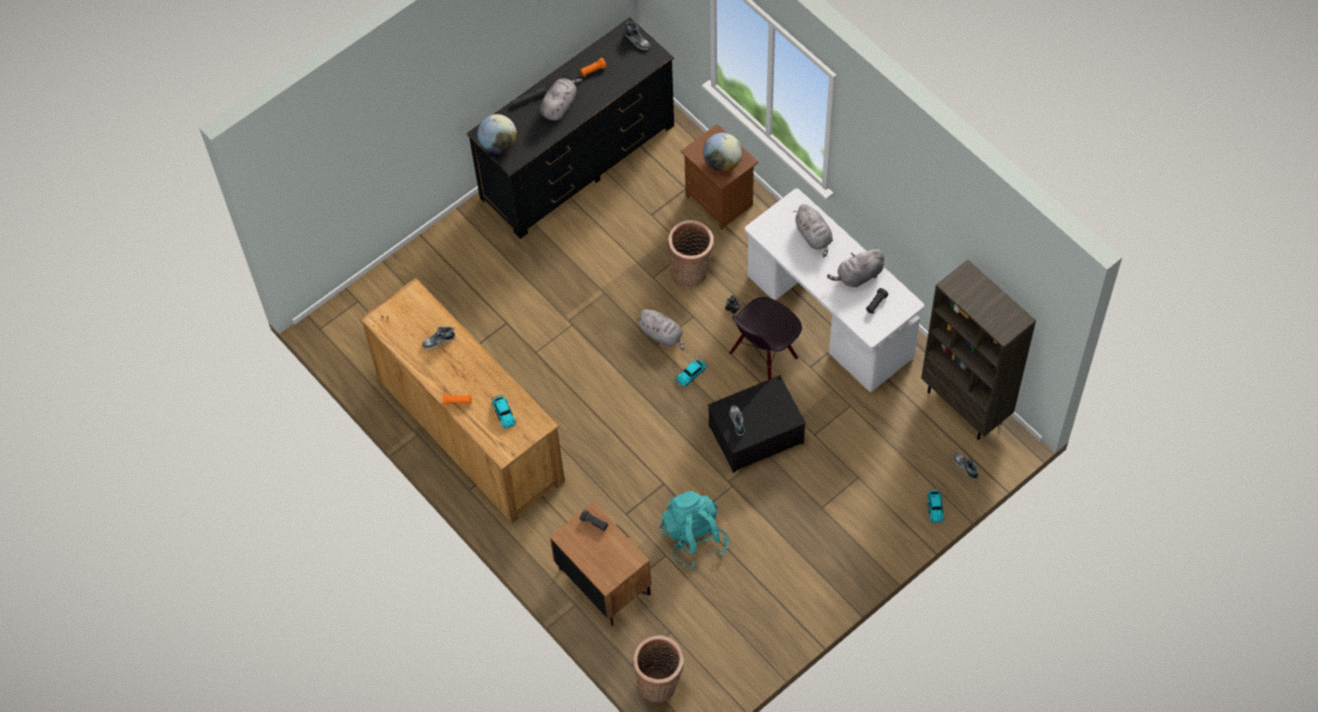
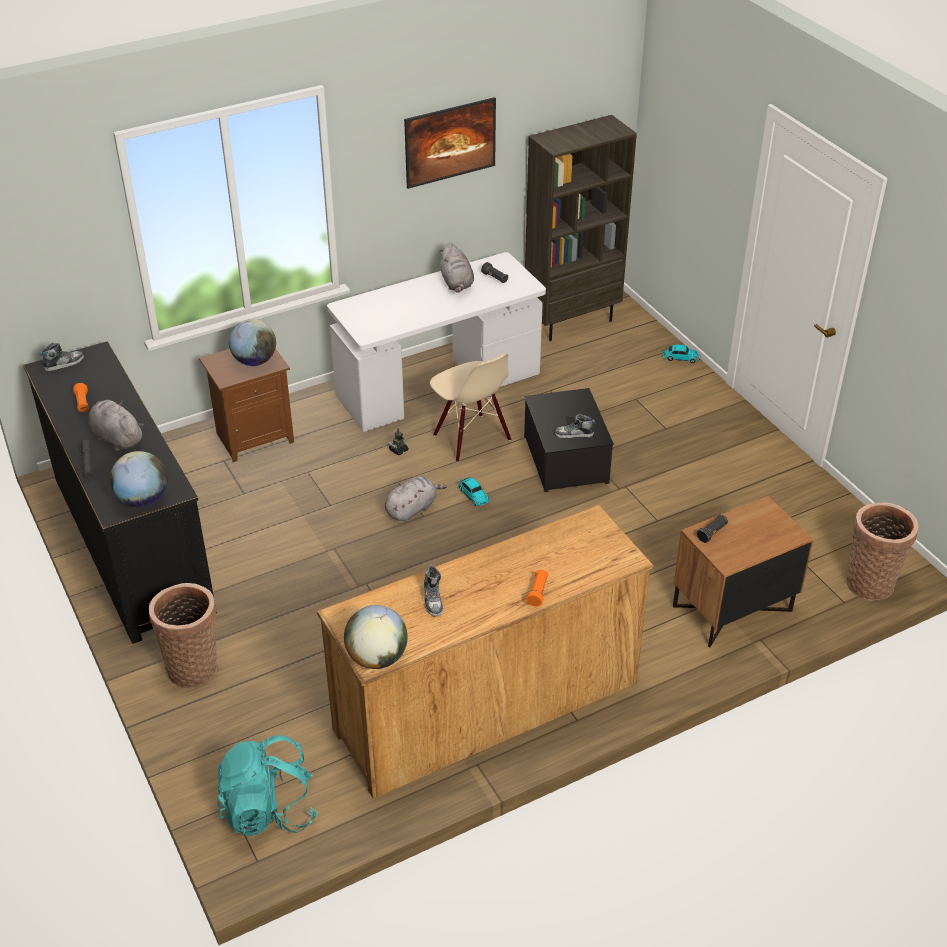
camera: 80 degrees left, 20 degrees down
(380, 322) = (377, 658): none -> globe
(503, 412) = (567, 551): toy car -> none
(691, 272) = (338, 474): basket -> basket (193, 666)
(694, 538) = (686, 526): turquoise backpack -> turquoise backpack (269, 810)
(763, 357) = (471, 438): black chair -> beige chair
(814, 237) = (395, 302): grey plush toy -> none
(913, 208) = (450, 159): none -> picture
(965, 467) = (640, 333): shoe -> none

